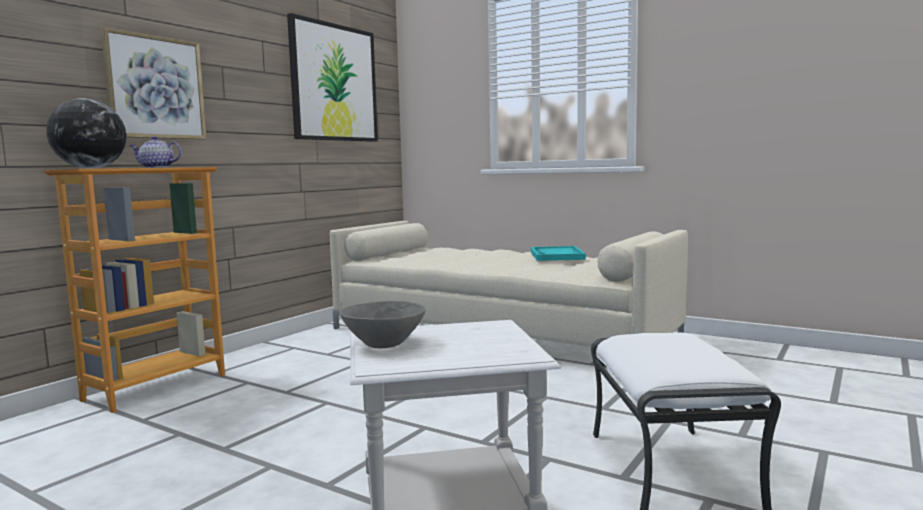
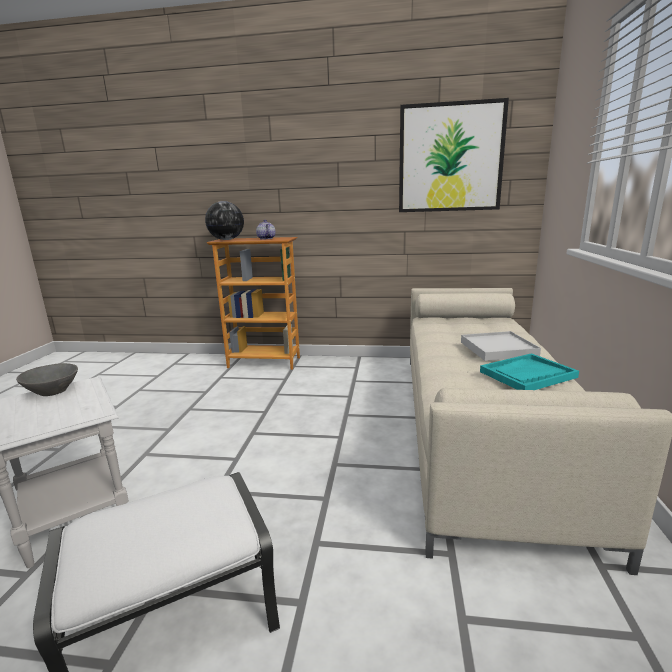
camera: 65 degrees right, 10 degrees up
(155, 87) = (286, 185): picture -> none
(498, 253) = (497, 349): none -> white tray

